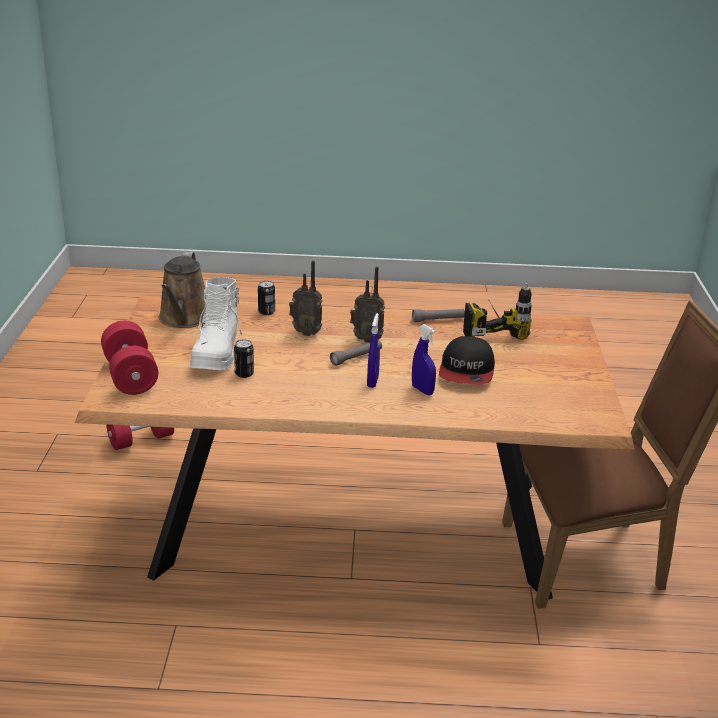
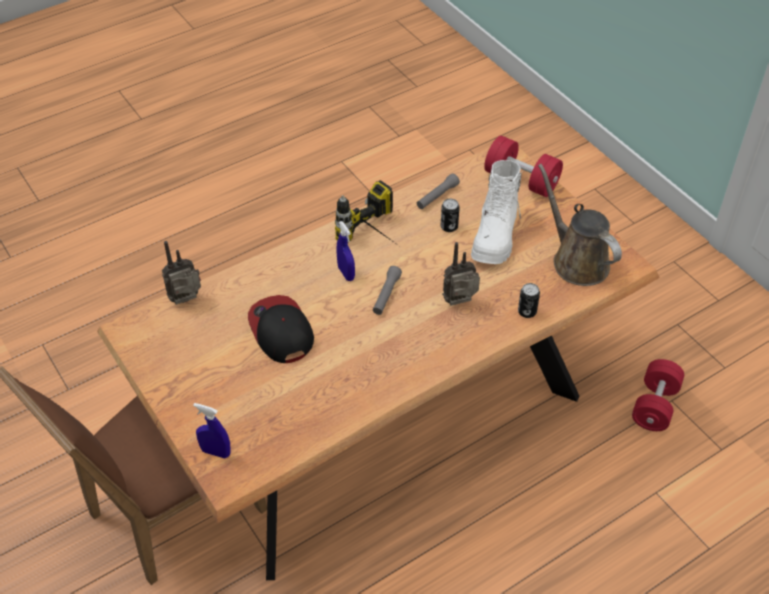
camera: 145 degrees right, 20 degrees up
(217, 353) = (495, 236): white boot -> white boot turned 135 degrees counterclockwise
(366, 339) = (402, 325): radio -> radio (187, 301)
(422, 390) = (299, 285): blue spray bottle -> blue spray bottle (216, 452)
(438, 320) = (365, 397): grey flashlight -> grey flashlight (437, 196)
(490, 327) = (305, 416): power drill -> power drill (378, 238)

